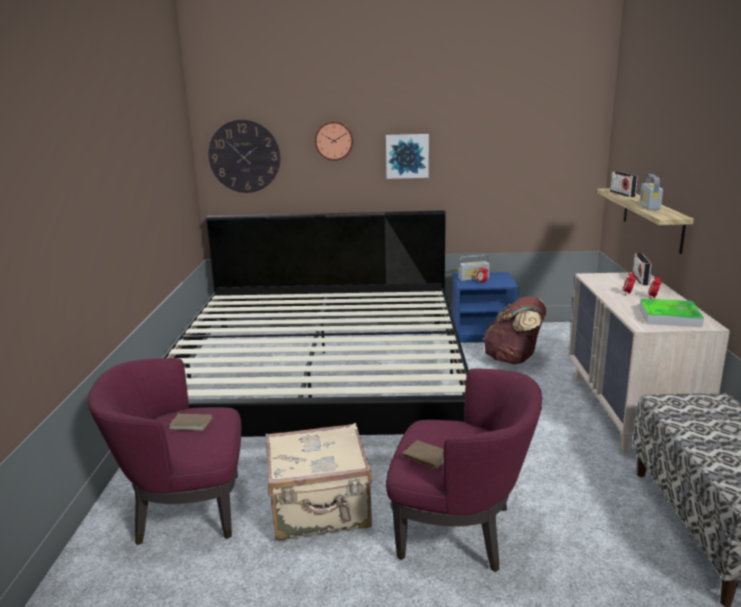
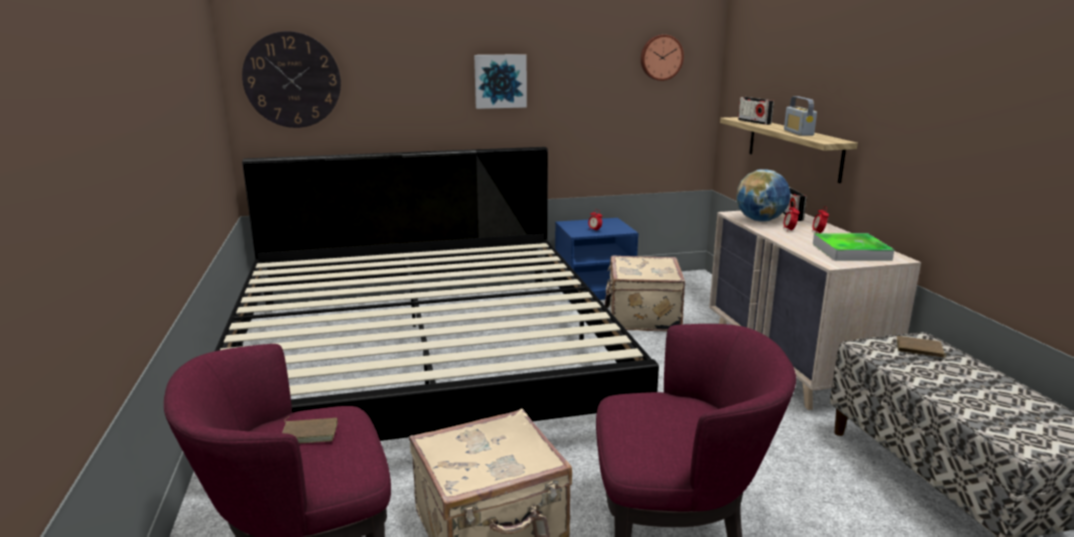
camera: 15 degrees left, 0 degrees up
(334, 140) = (410, 61): wall clock -> wall clock (661, 57)
(425, 457) = (648, 442): brown book -> brown book (919, 350)
(473, 278) = (582, 226): radio -> none
(513, 359) = (642, 317): brown backpack -> beige suitcase
(608, 283) = (760, 220): none -> globe

